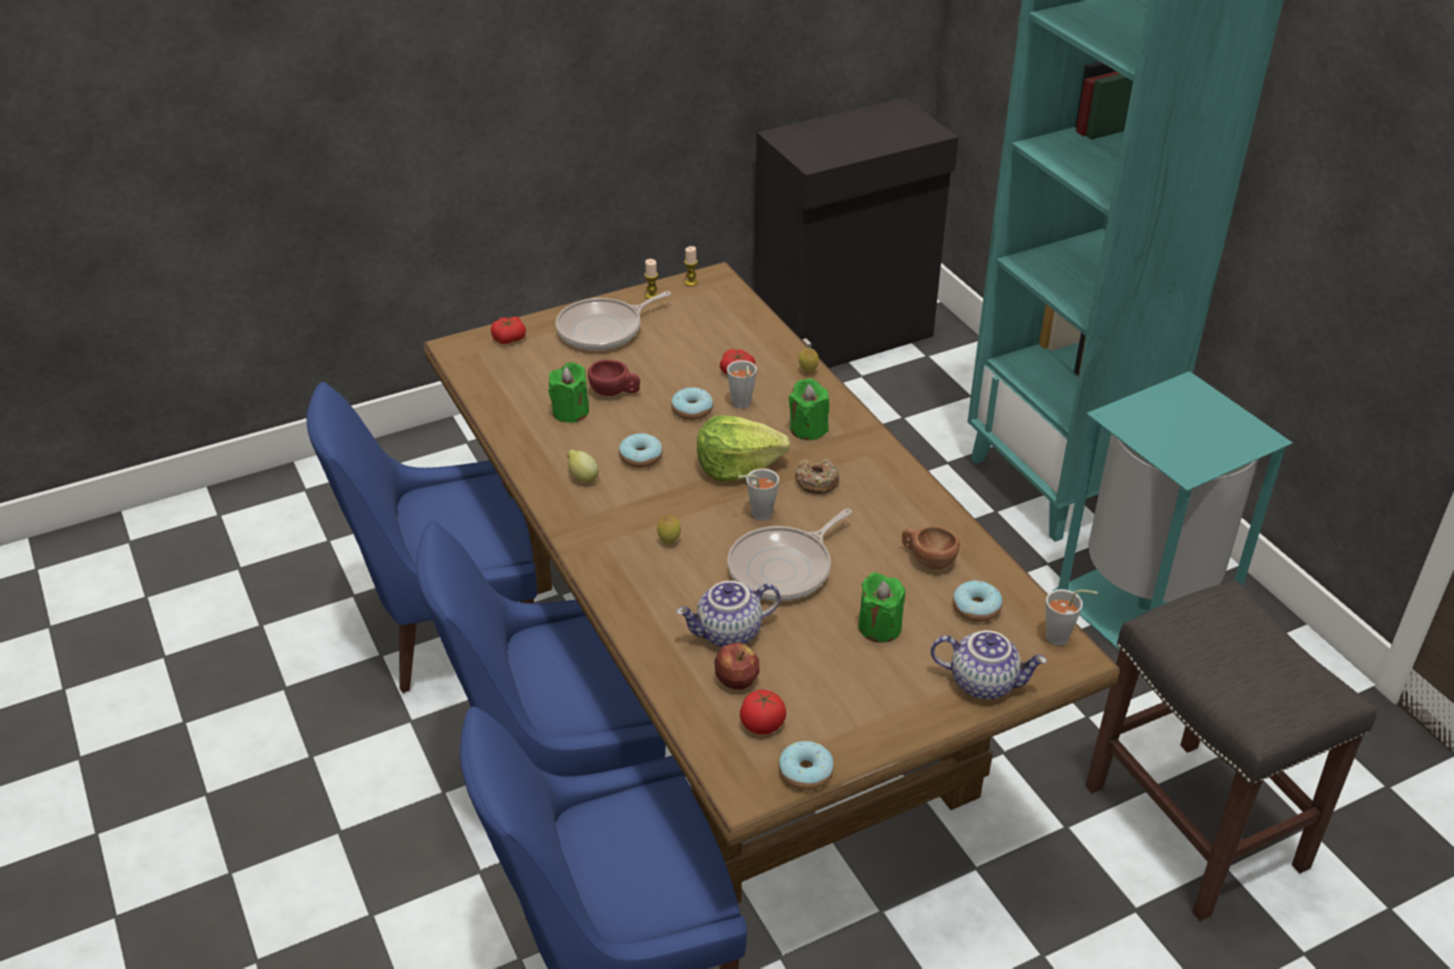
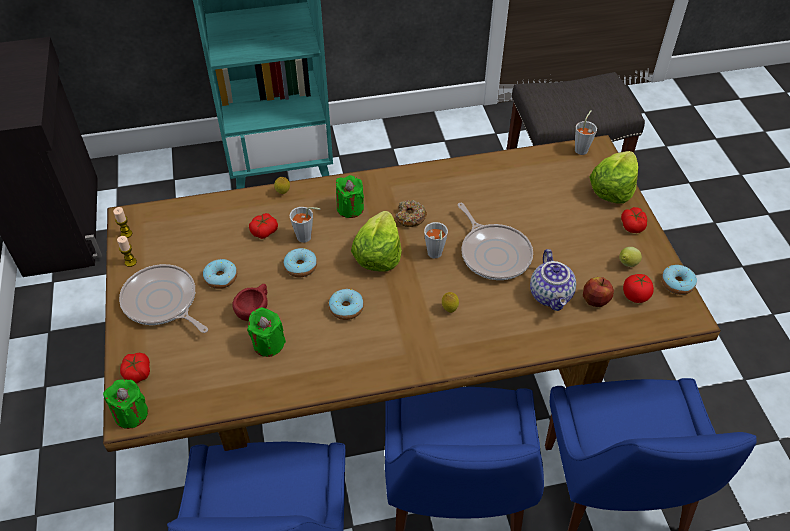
camera: 75 degrees left, 10 degrees up
(582, 478) = (358, 349): lemon -> lemon (626, 264)
(604, 330) = (162, 302): frying pan -> frying pan turned 150 degrees clockwise
(879, 627) = (559, 221): green candle -> green candle (131, 414)
(911, 712) = (632, 225): none -> tomato
(927, 559) = (502, 184): brown cup -> none
(976, 608) = (550, 175): donut -> donut (221, 278)
(984, 682) = (612, 189): teapot -> lettuce
(1144, 604) = (397, 165): turquoise trash can -> none

